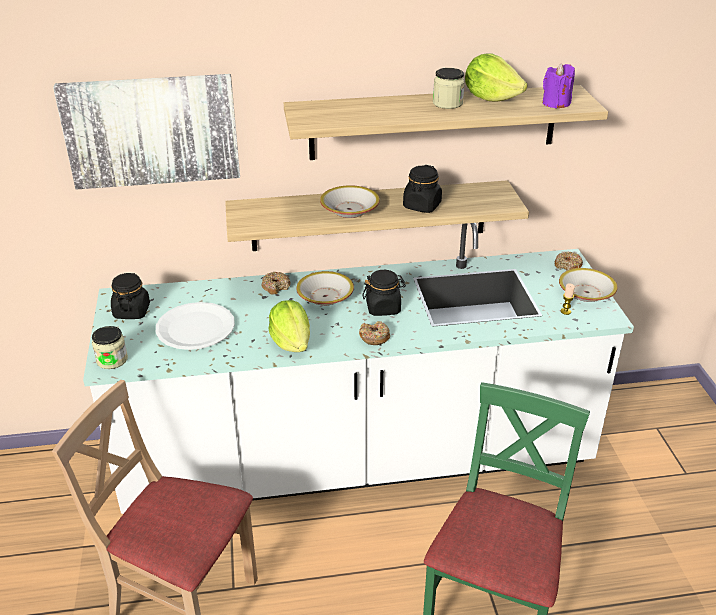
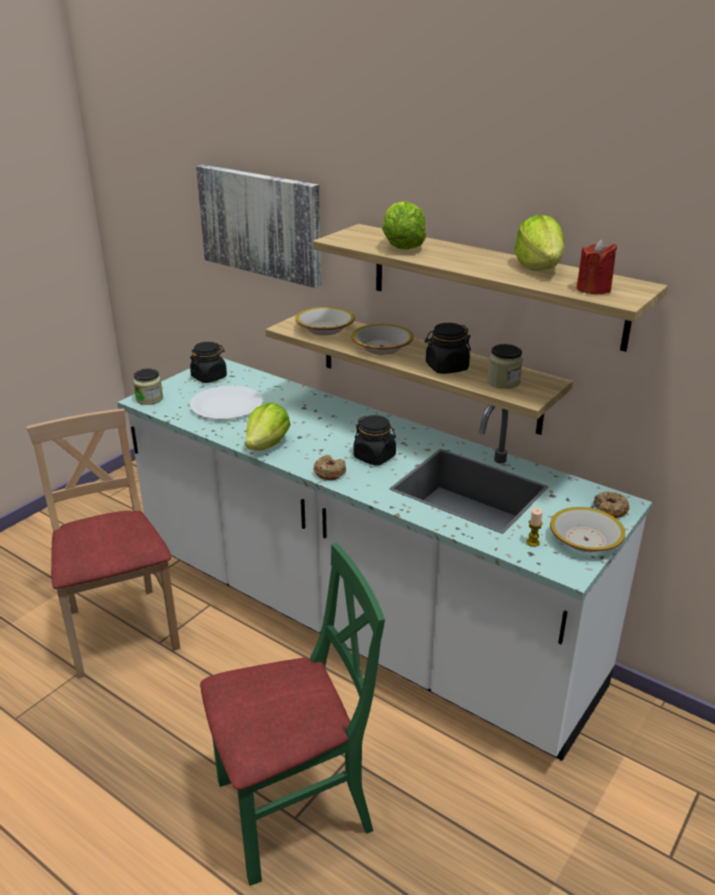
camera: 45 degrees right, 5 degrees down
(276, 287) = (323, 405): donut -> none
(325, 297) = (345, 428): bowl -> bowl (324, 329)
(370, 113) = (402, 247): none -> lettuce
(447, 103) = (485, 260): jar -> jar (503, 382)
(556, 103) = (593, 289): purple candle -> red candle

